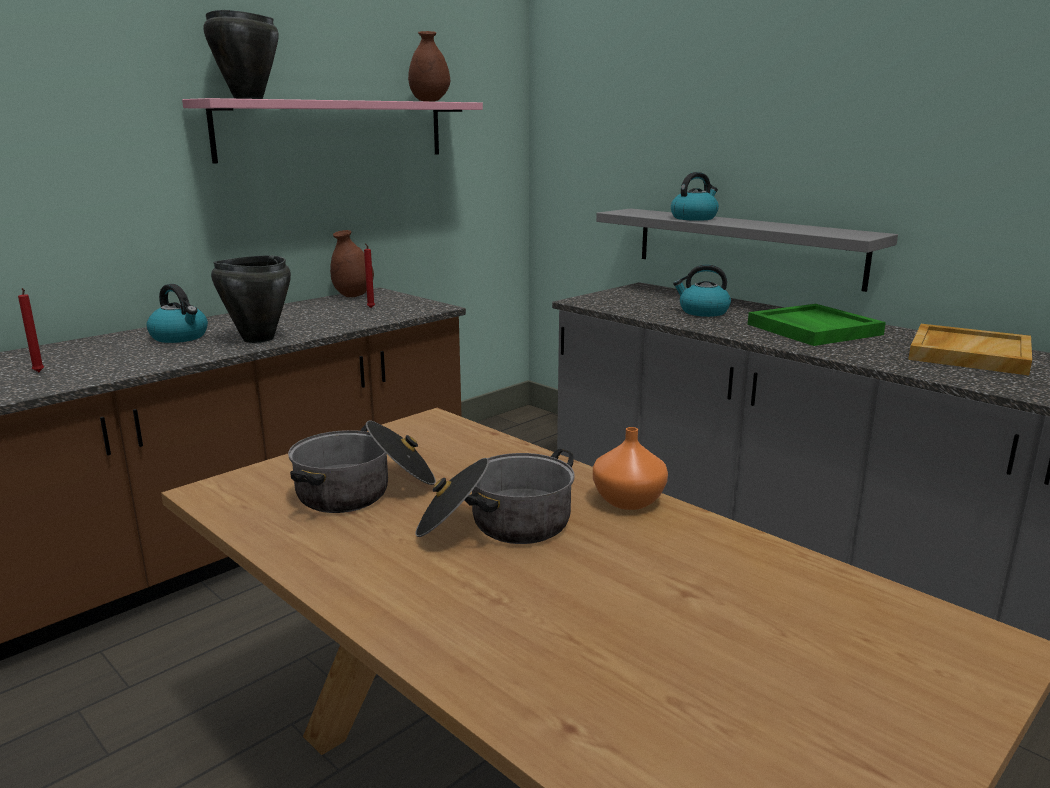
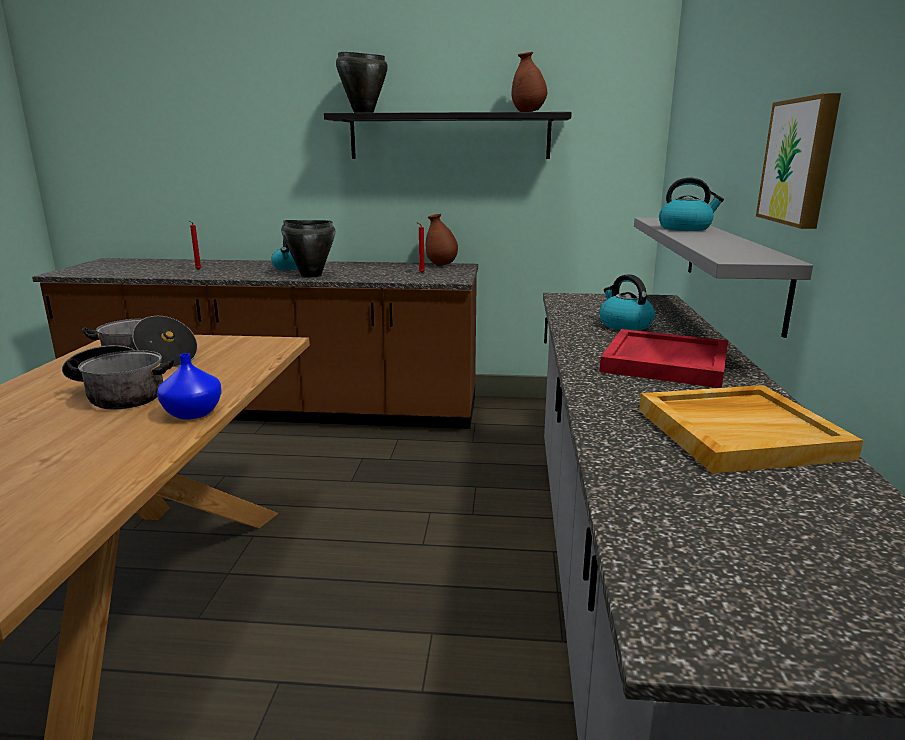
camera: 50 degrees right, 0 degrees up
(335, 130) = (449, 137): pink shelf -> black shelf
(628, 501) = (191, 413): orange vase -> blue vase
(812, 329) = (664, 362): green tray -> red tray
(857, 159) = (801, 162): none -> picture

